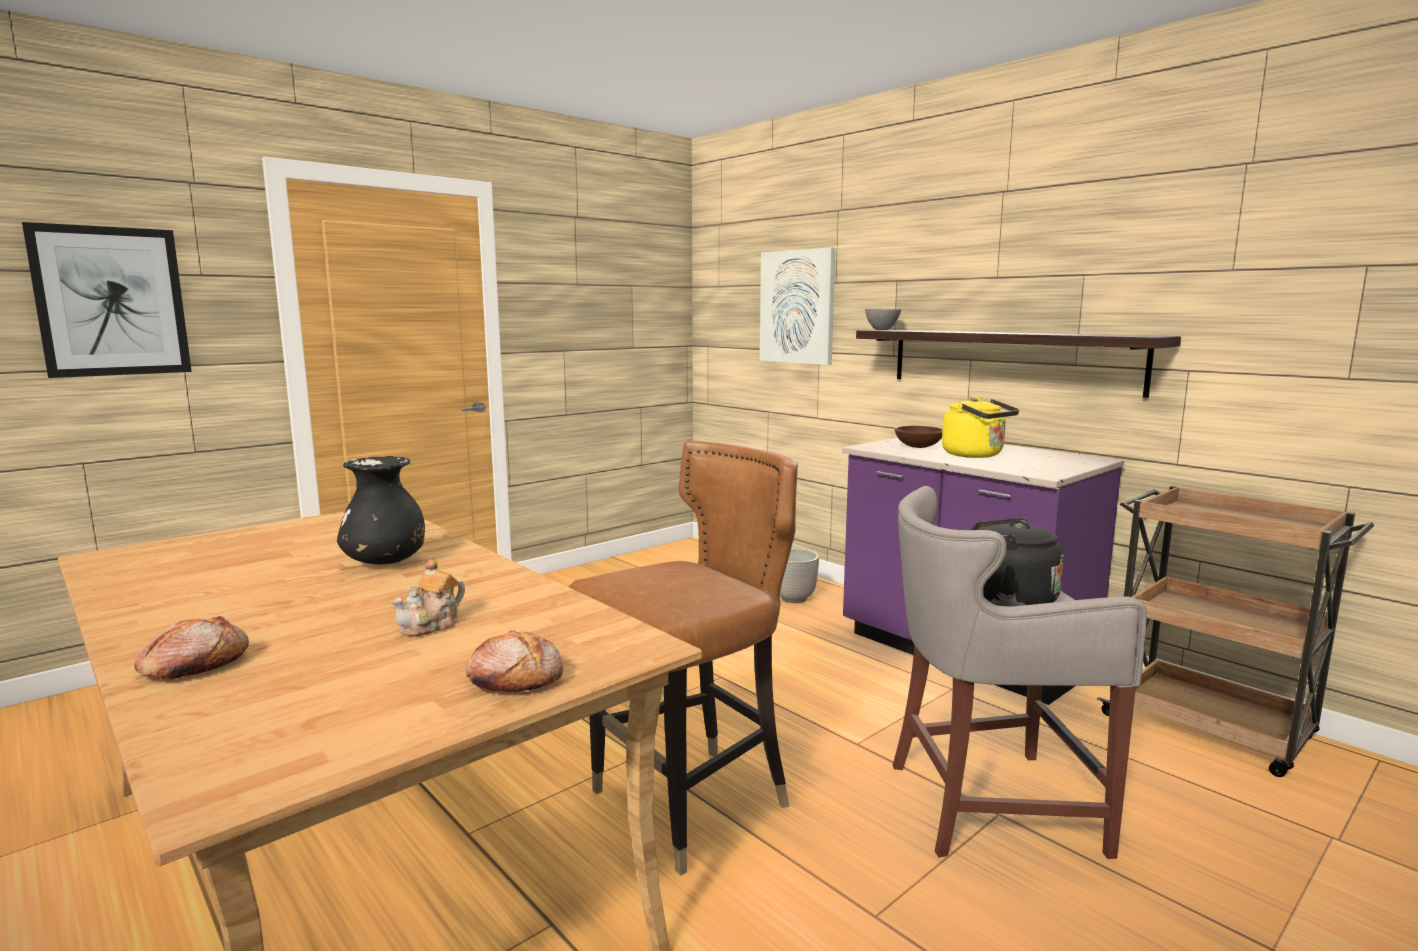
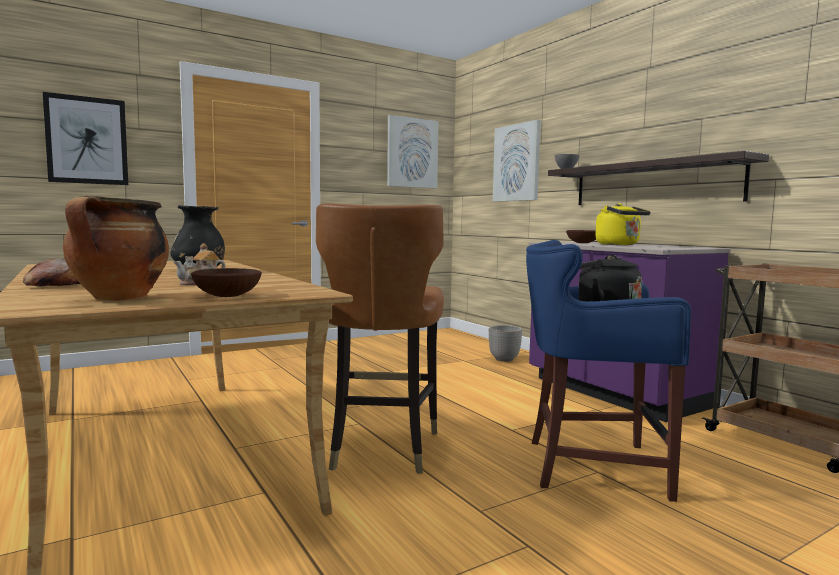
camera: 10 degrees right, 5 degrees down
(349, 716) = (119, 299): none -> cooking pot
(515, 678) = (227, 295): bread -> brown bowl
(633, 285) = (412, 153): none -> picture
(690, 805) = (381, 448): brown chair -> brown chair turned 120 degrees clockwise
(985, 804) = (590, 466): grey stool -> blue stool

